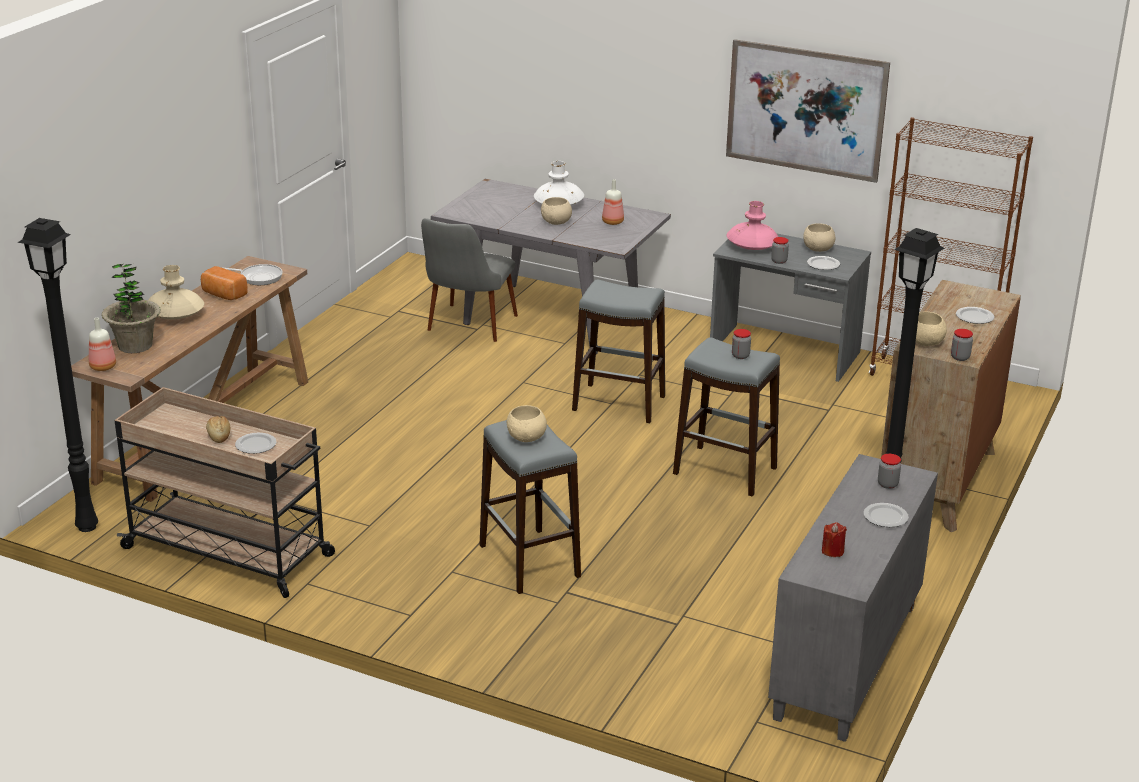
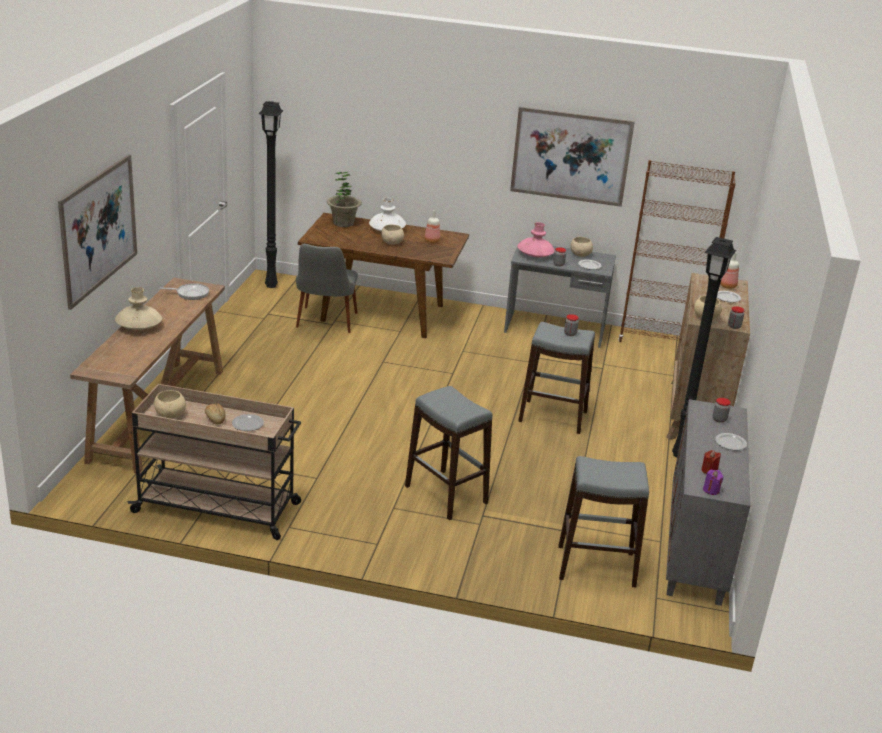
camera: 15 degrees left, 0 degrees up
(86, 526) = (95, 497): black floor lamp -> black floor lamp (270, 285)
(102, 367) = (100, 370): bottle -> bottle (727, 286)
(117, 189) = (99, 229): none -> picture
(135, 345) = (118, 352): potted plant -> potted plant (343, 223)
(223, 295) = (169, 308): bread -> none
(525, 437) = (451, 403): beige bowl -> beige bowl (169, 415)
(550, 318) = (381, 313): grey dining table -> brown dining table
(619, 403) = (458, 373): grey stool -> grey stool (596, 566)
(820, 577) = (711, 490): none -> purple candle

